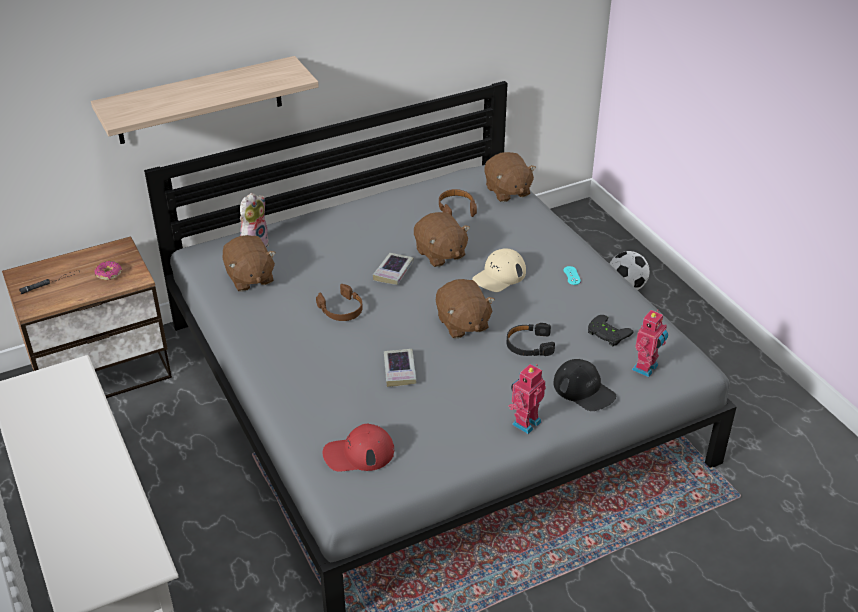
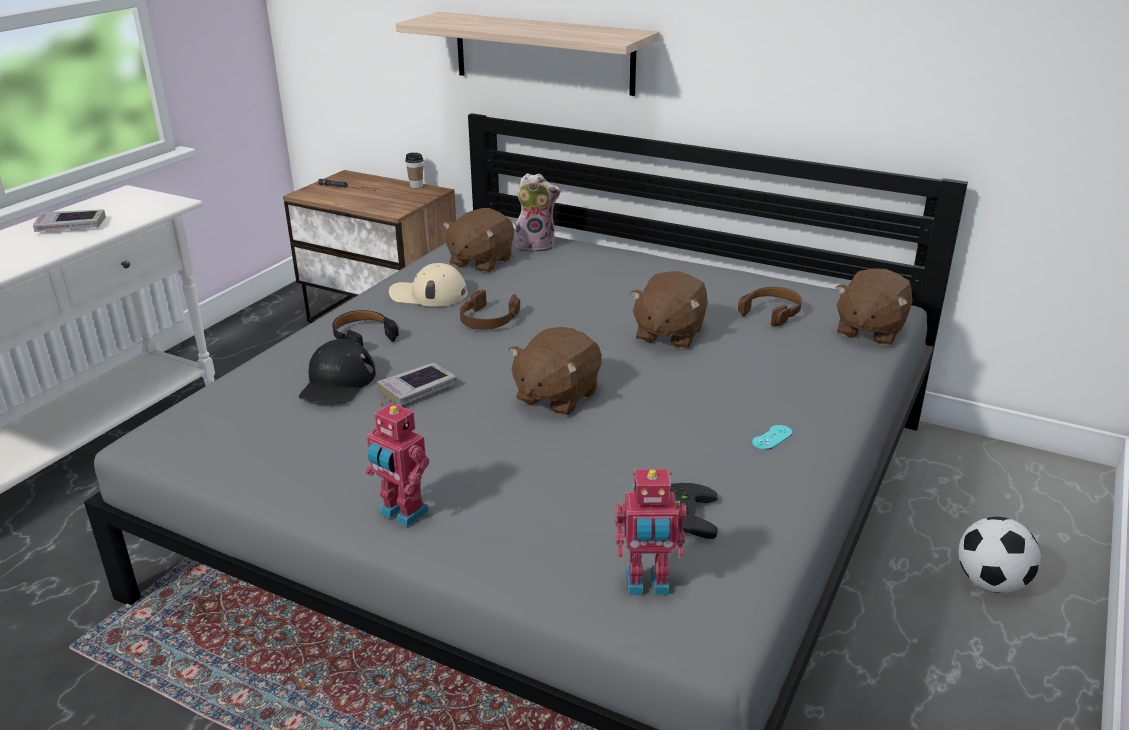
camera: 55 degrees right, 10 degrees down
(98, 250) = (416, 186): none -> cup
(109, 274) = (386, 200): donut -> none
(358, 453) = (240, 417): red cap -> none
(393, 272) = (594, 321): book -> book (71, 226)
(499, 276) = (686, 386): beige cap -> beige cap (428, 294)
(525, 422) = (402, 513): toy robot -> toy robot turned 150 degrees counterclockwise
(529, 345) = (573, 459): black headphones -> black headphones (363, 337)
(584, 390) = (527, 541): black cap -> black cap (337, 383)

